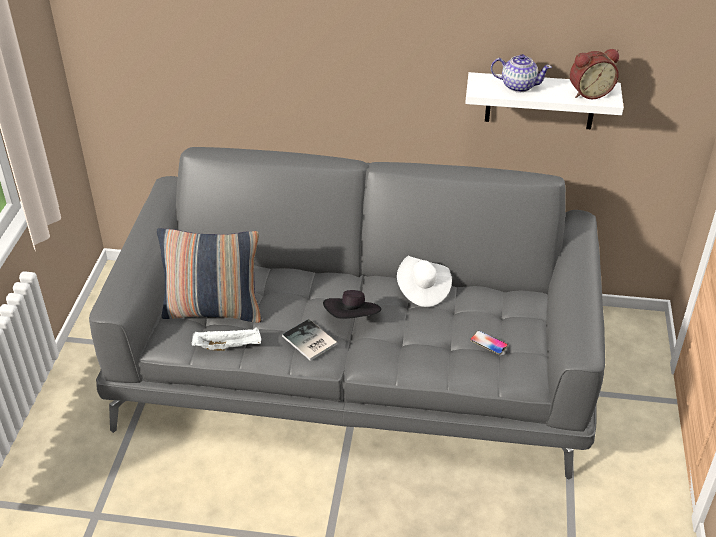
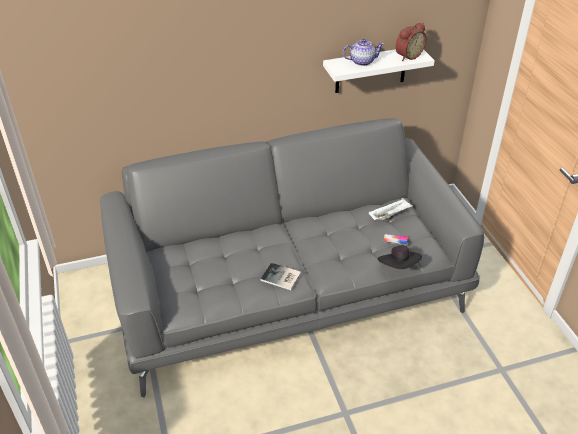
camera: 25 degrees left, 0 degrees up
(213, 310) = (198, 279): pillow -> none
(228, 346) = (227, 300): white tray -> white tray (389, 215)
(352, 318) = (299, 252): black hat -> black hat (399, 266)
(422, 289) = (331, 219): white hat -> none

